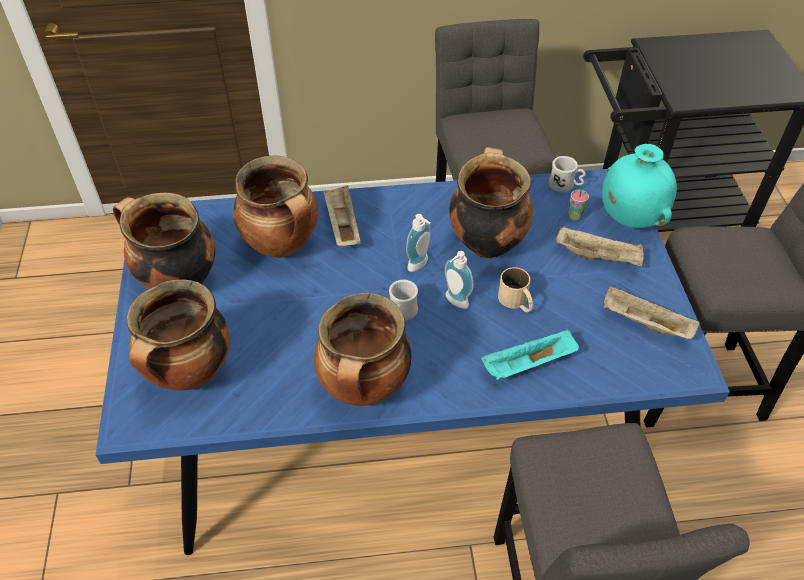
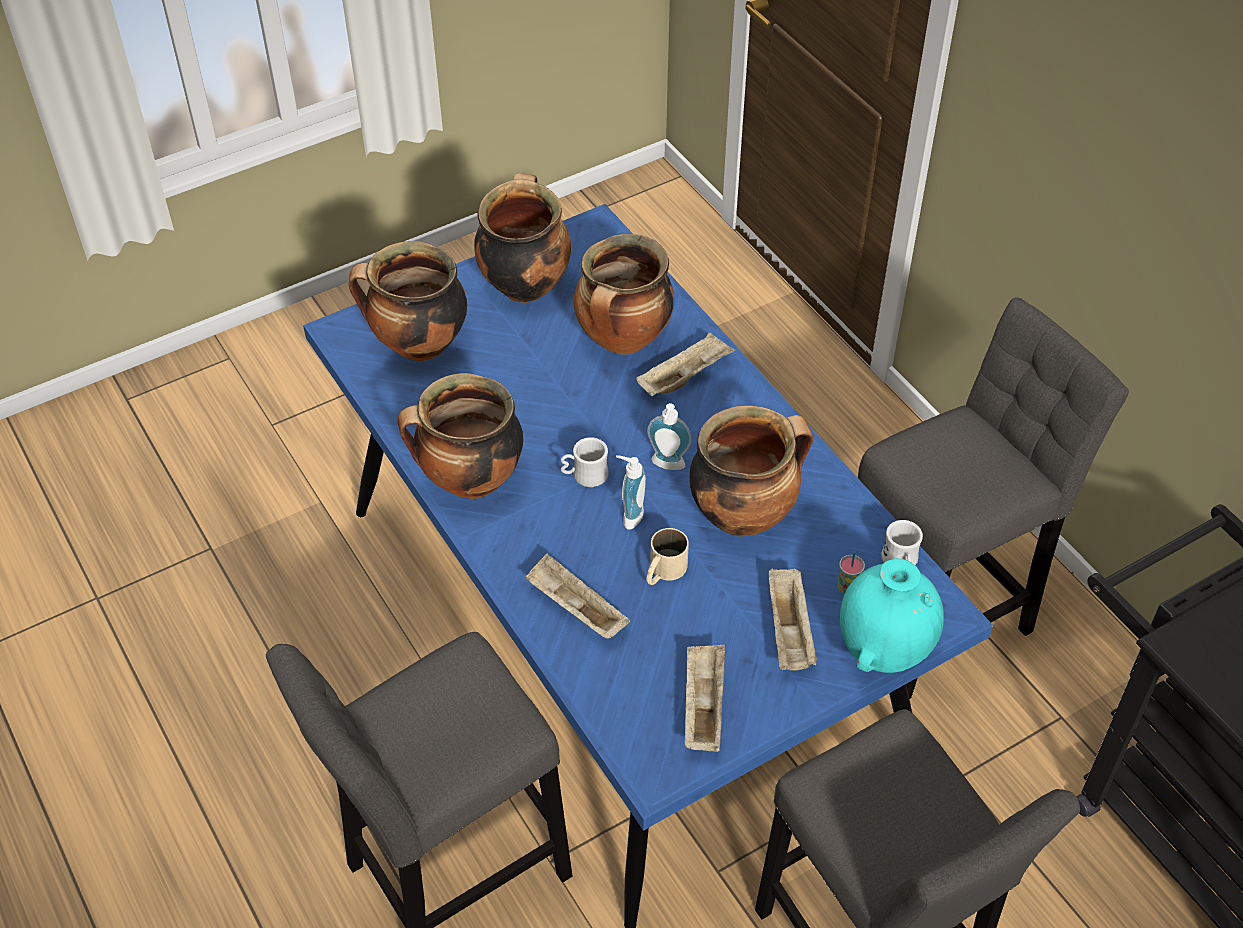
camera: 65 degrees right, 0 degrees up
(528, 365) = (575, 609): turquoise tray -> beige tray

